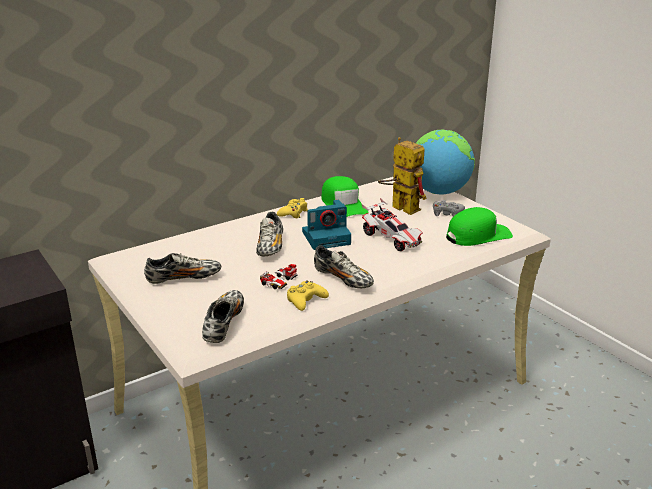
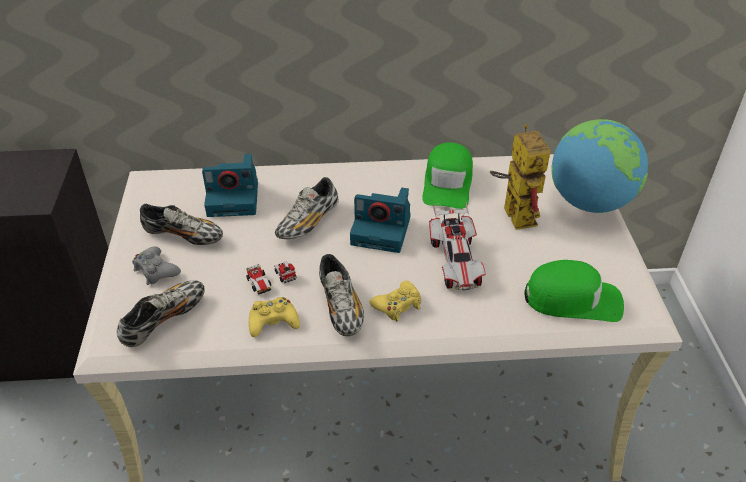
camera: 30 degrees right, 15 degrees up
(199, 249) = (234, 198): none -> camera
(293, 213) = (379, 177): yellow game controller -> yellow game controller (397, 305)
(447, 213) = (566, 244): grey game controller -> grey game controller (156, 270)

